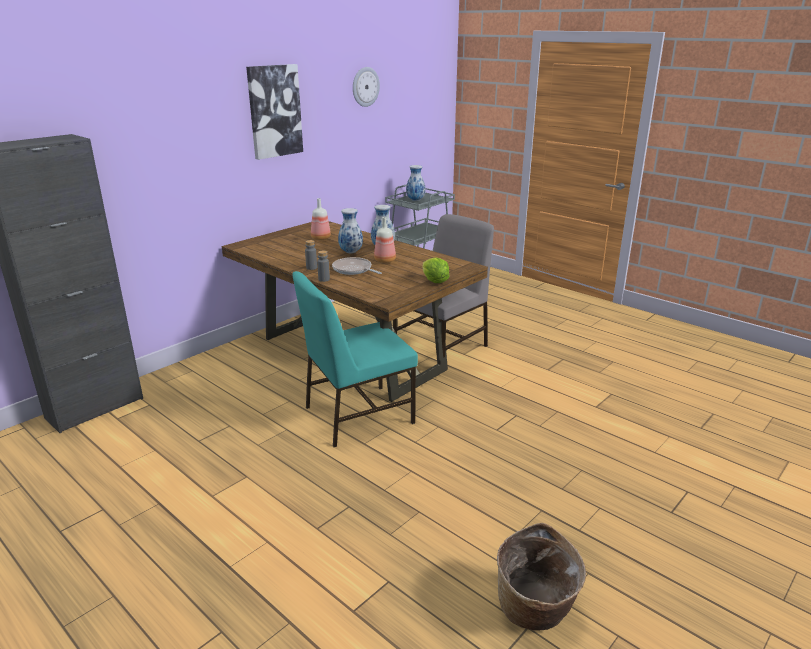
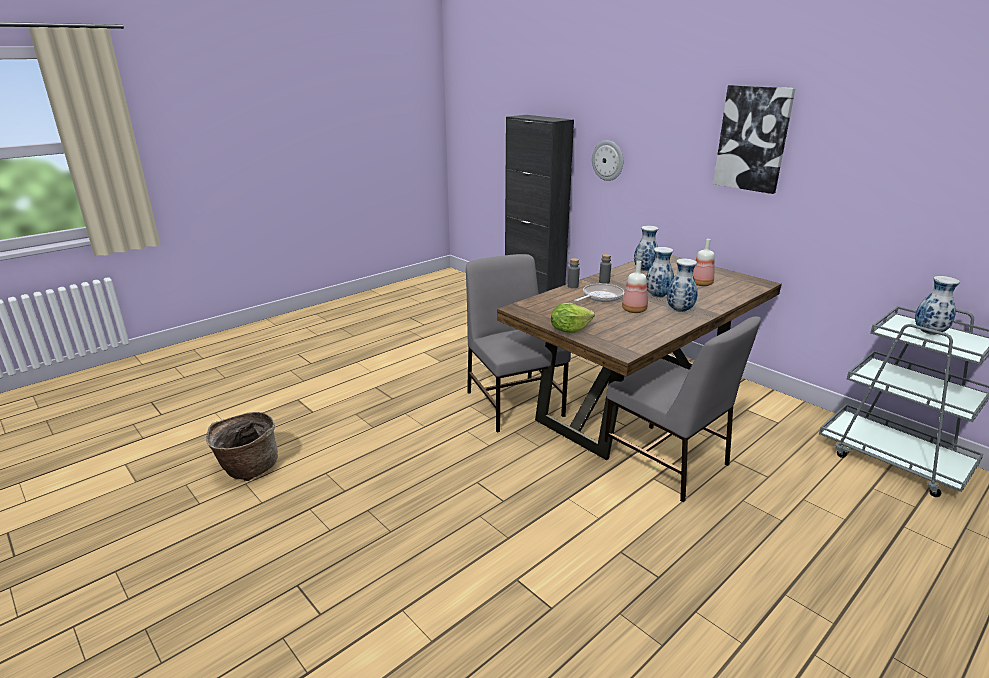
camera: 95 degrees right, 0 degrees up
(279, 253) = (645, 270): none -> vase
(356, 415) = (514, 402): turquoise chair -> grey chair
(365, 86) = (922, 135): wall clock -> wall clock (608, 160)

